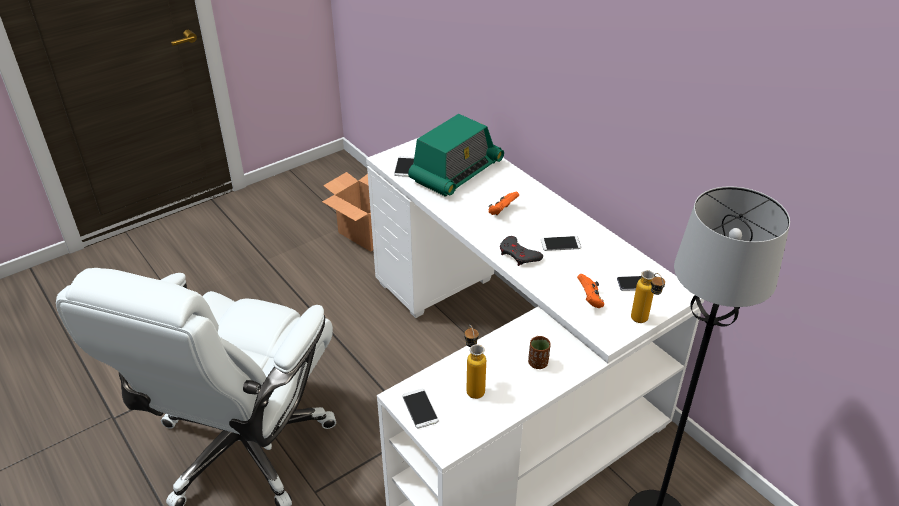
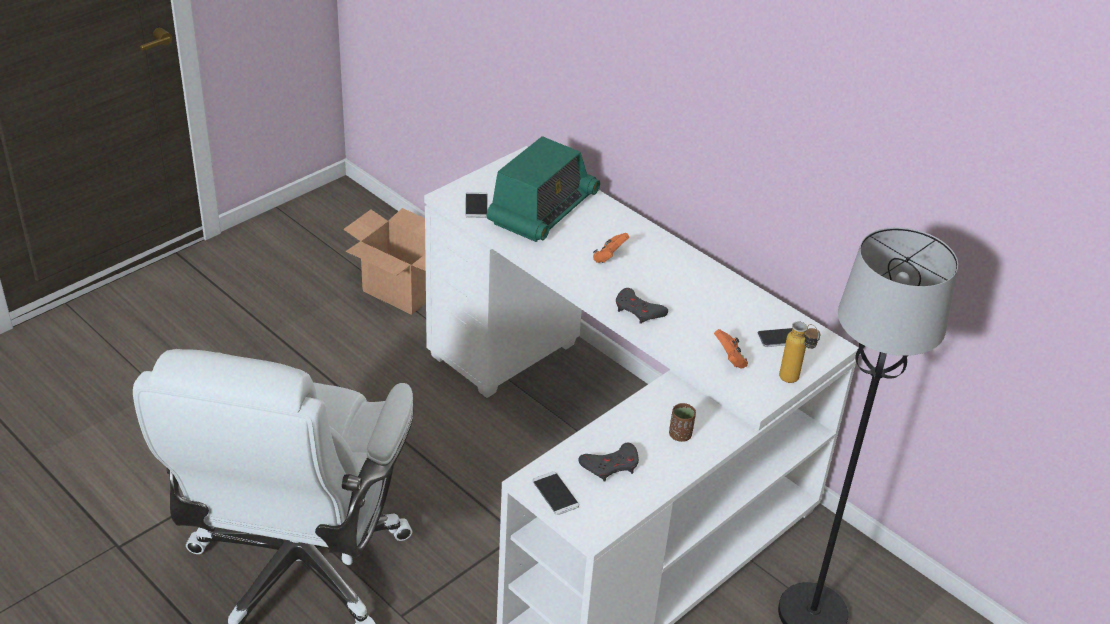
camera: 10 degrees left, 0 degrees up
(473, 386) = (611, 465): bottle -> grey game controller
(560, 244) = (685, 295): phone -> none

